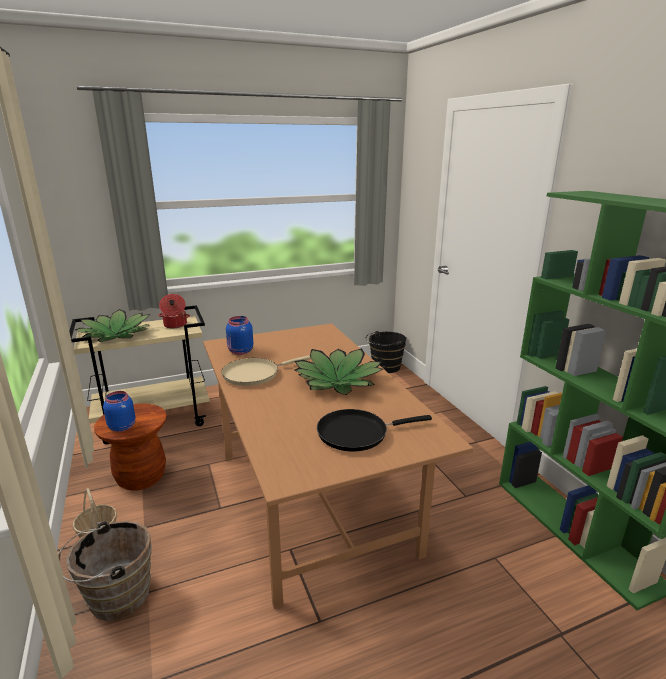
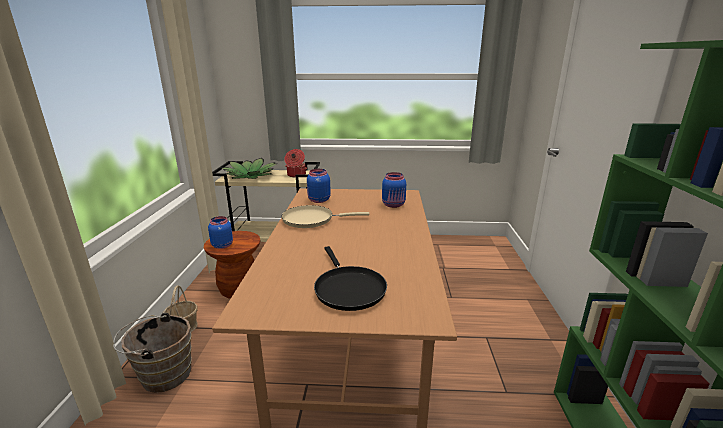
camera: 25 degrees right, 0 degrees up
(323, 343) = (394, 205): none -> blue jar
(338, 381) = (376, 239): potted plant -> none
(357, 433) = (348, 288): black frying pan -> black frying pan turned 120 degrees counterclockwise
(384, 367) = (491, 246): black bucket -> none

